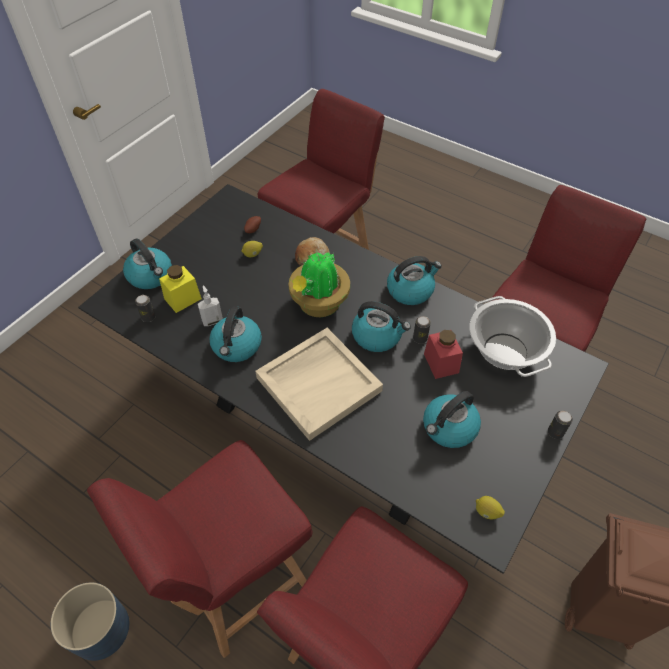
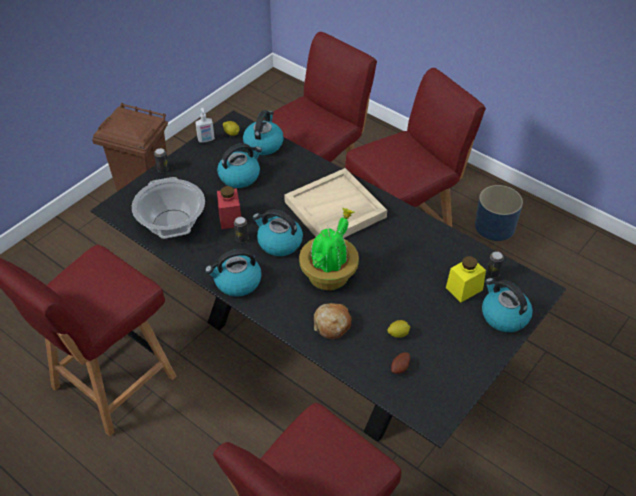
camera: 175 degrees left, 5 degrees down
(212, 321) = (431, 265): soap dispenser -> soap dispenser (206, 140)
(237, 346) = (405, 242): kettle -> kettle (263, 144)

